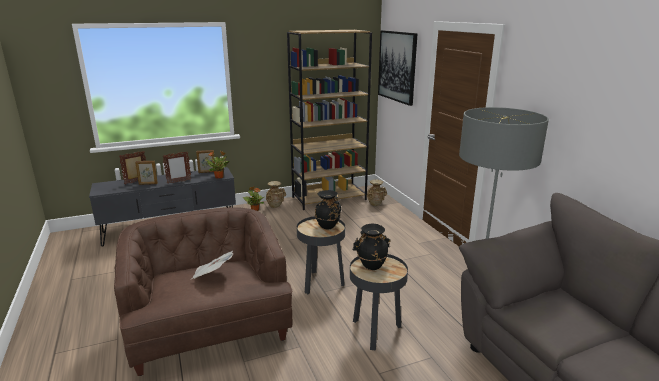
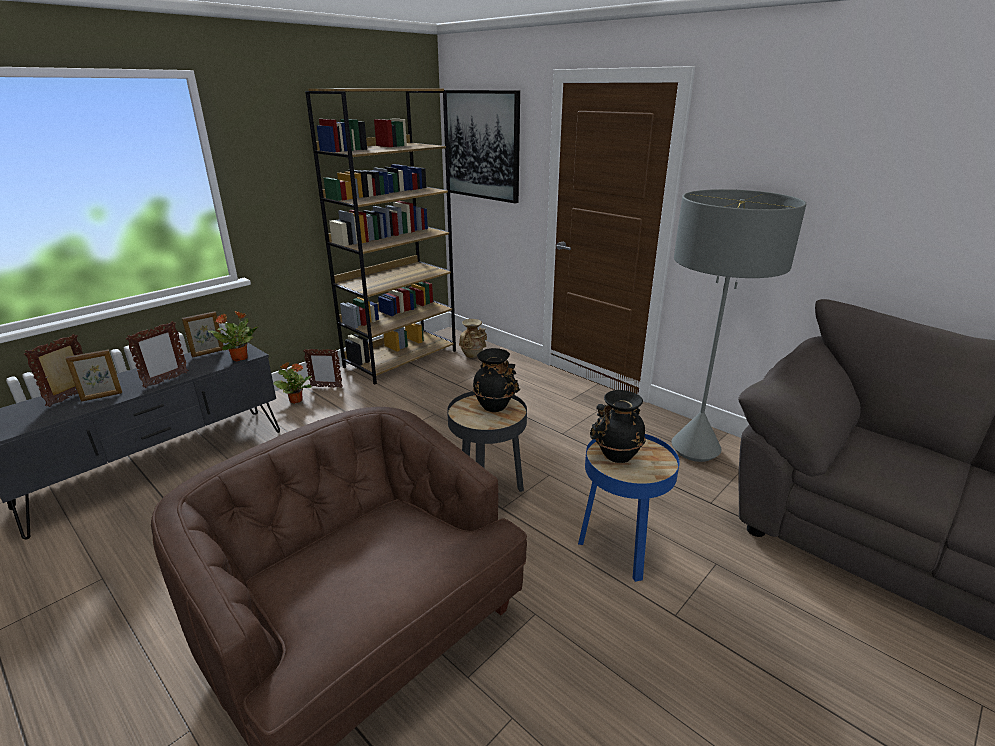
camera: 25 degrees left, 5 degrees up
(213, 275) = (375, 547): newspaper -> none
(275, 206) = (326, 387): beige vase -> picture frame
(376, 331) = (620, 549): black side table -> blue side table

